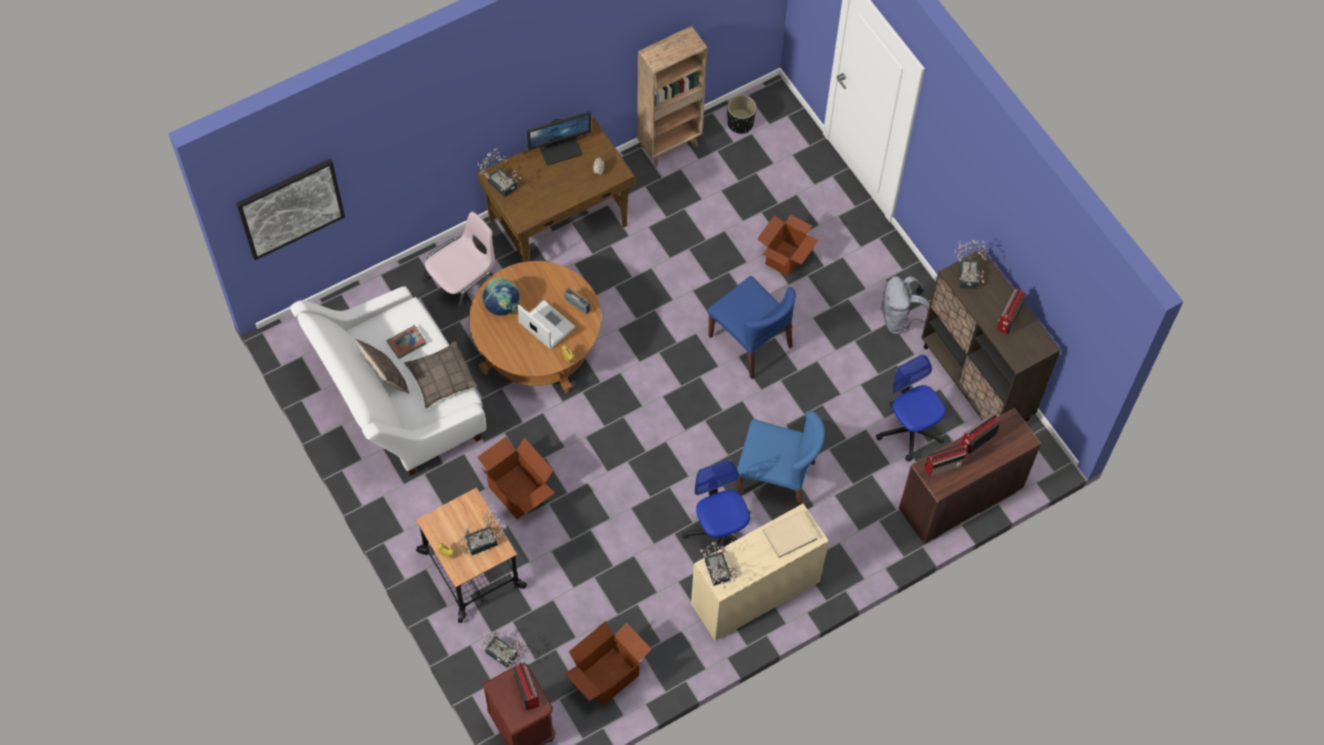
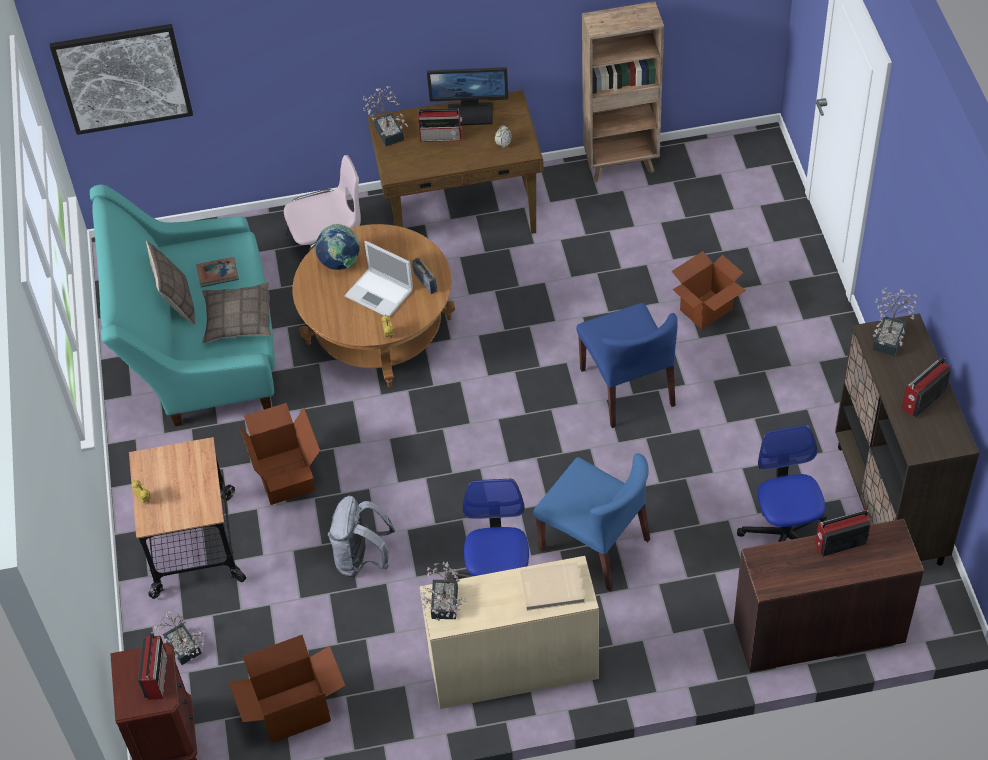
camera: 25 degrees right, 10 degrees down
(399, 402) = (200, 348): white sofa -> turquoise sofa
(485, 541) = (194, 497): potted plant -> none
(546, 324) = (380, 293): laptop -> laptop turned 150 degrees clockwise
(740, 123) = (712, 160): black planter -> none
(900, 319) = (820, 409): grey backpack -> grey backpack (362, 559)
(944, 466) = (784, 562): radio -> radio (442, 136)

